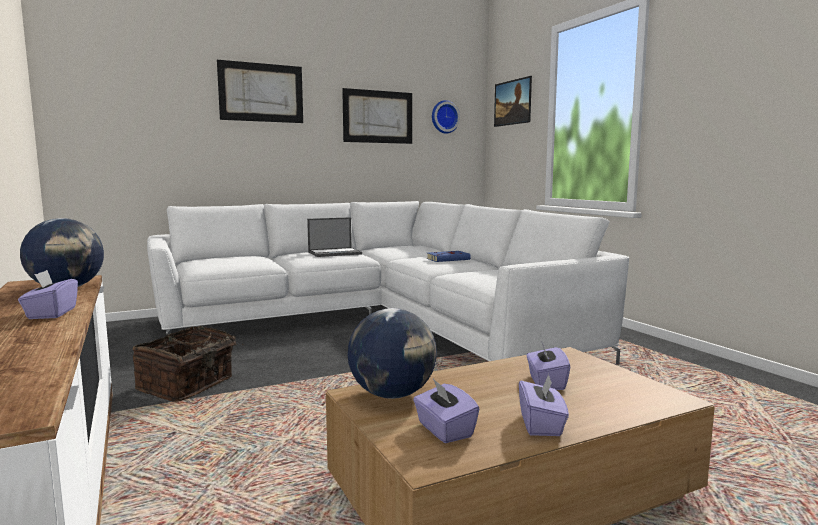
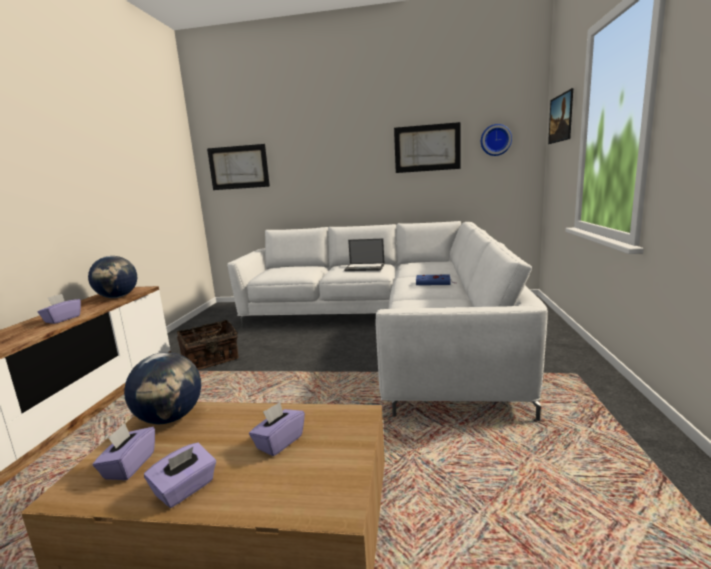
camera: 35 degrees right, 5 degrees up
(261, 92) = (329, 141): picture -> picture (238, 167)

